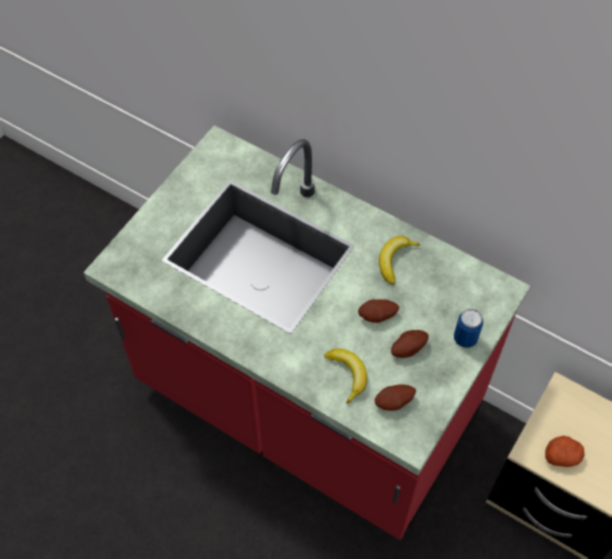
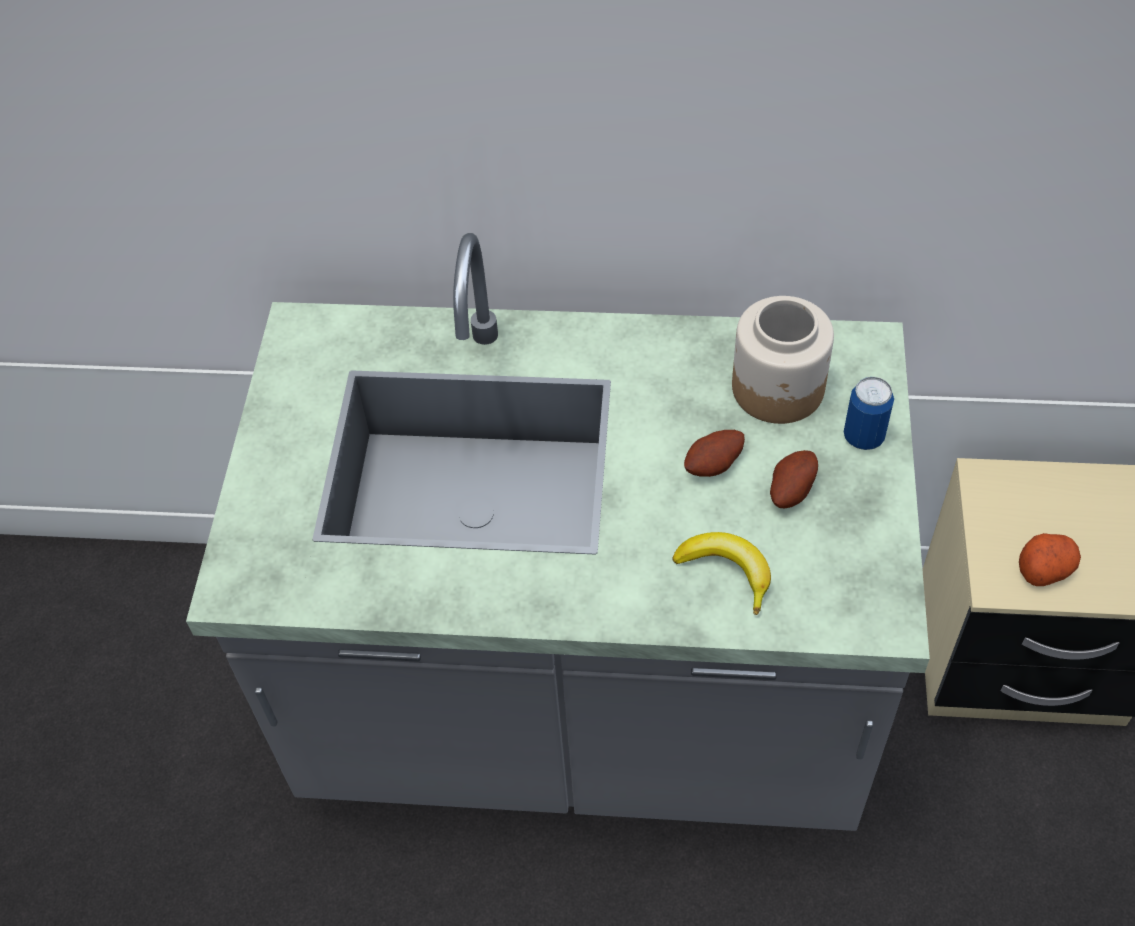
camera: 25 degrees left, 5 degrees down
(306, 403) = (583, 706): red counter -> grey counter
(394, 260) = (685, 374): banana -> none
(394, 402) = (825, 578): potato -> none
(438, 291) = (778, 389): none -> jar

